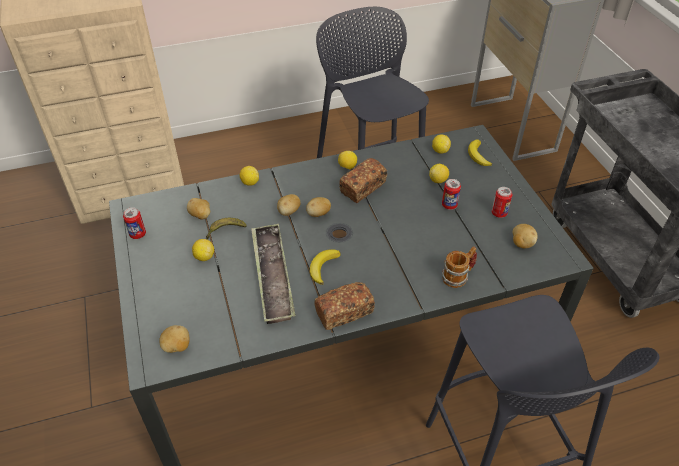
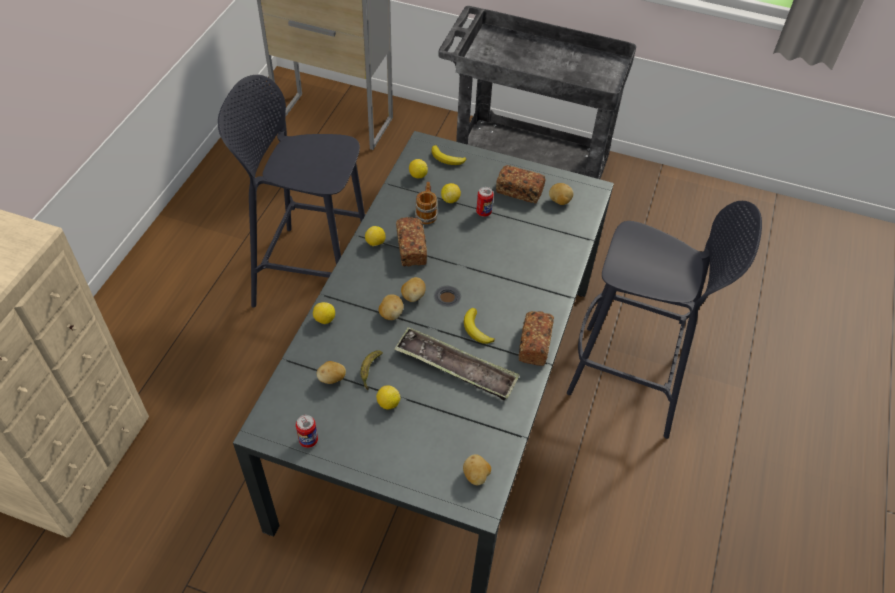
camera: 55 degrees left, 5 degrees up
(458, 276) = (558, 256): mug -> mug (426, 213)
(499, 213) = (519, 191): can -> bread

